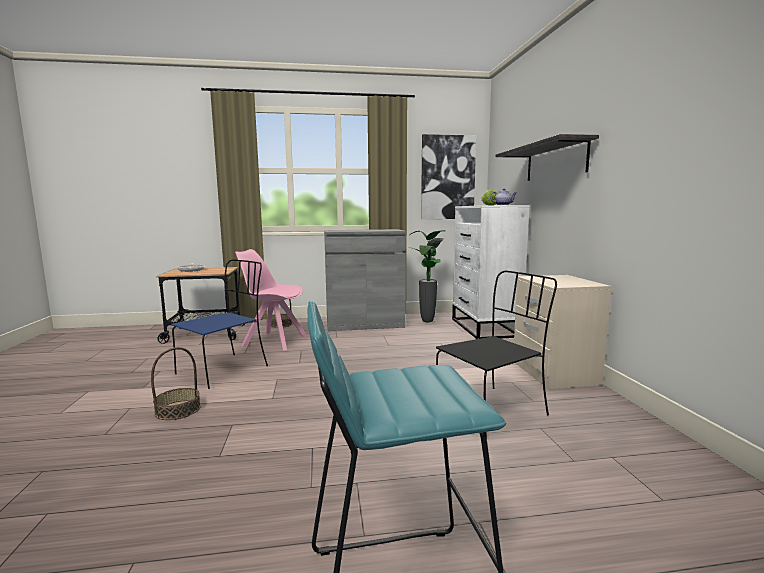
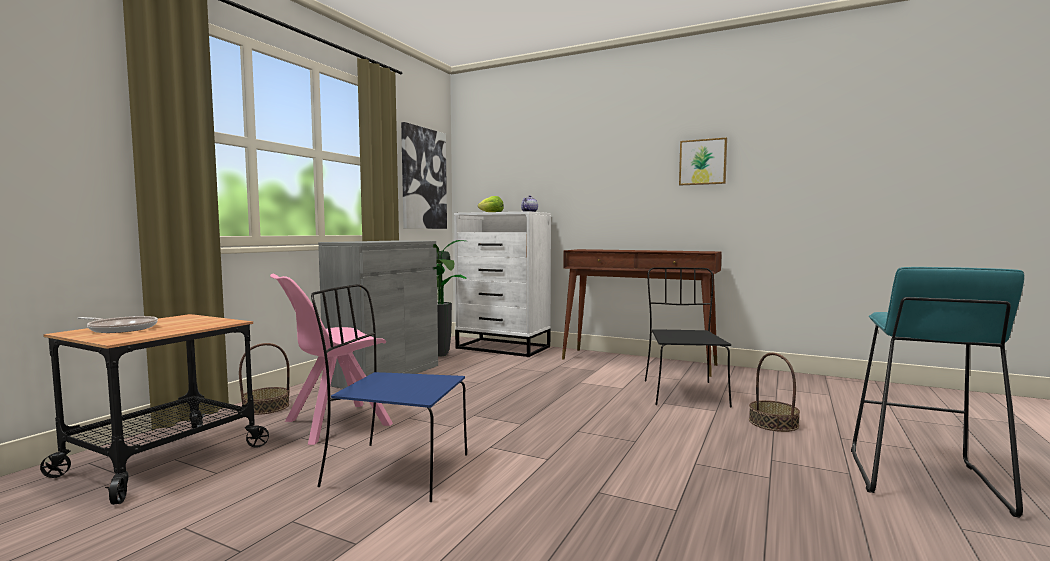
camera: 55 degrees left, 5 degrees down
(178, 410) = (505, 521): basket -> basket (773, 423)
(224, 369) = (393, 470): blue chair -> blue chair turned 60 degrees counterclockwise
(553, 373) = (638, 362): beige nightstand -> brown console table
(555, 161) = (586, 173): shelf -> none
(648, 135) = (703, 162): none -> picture

